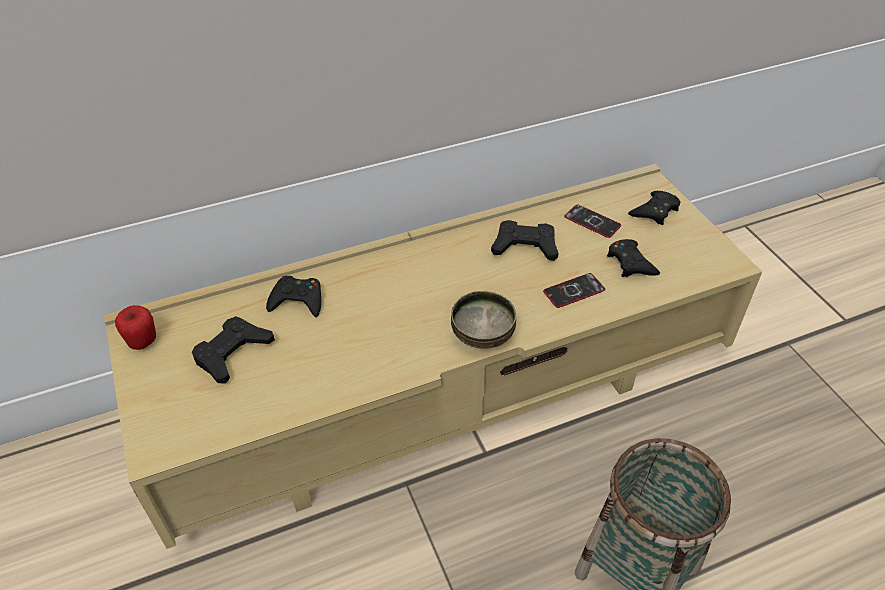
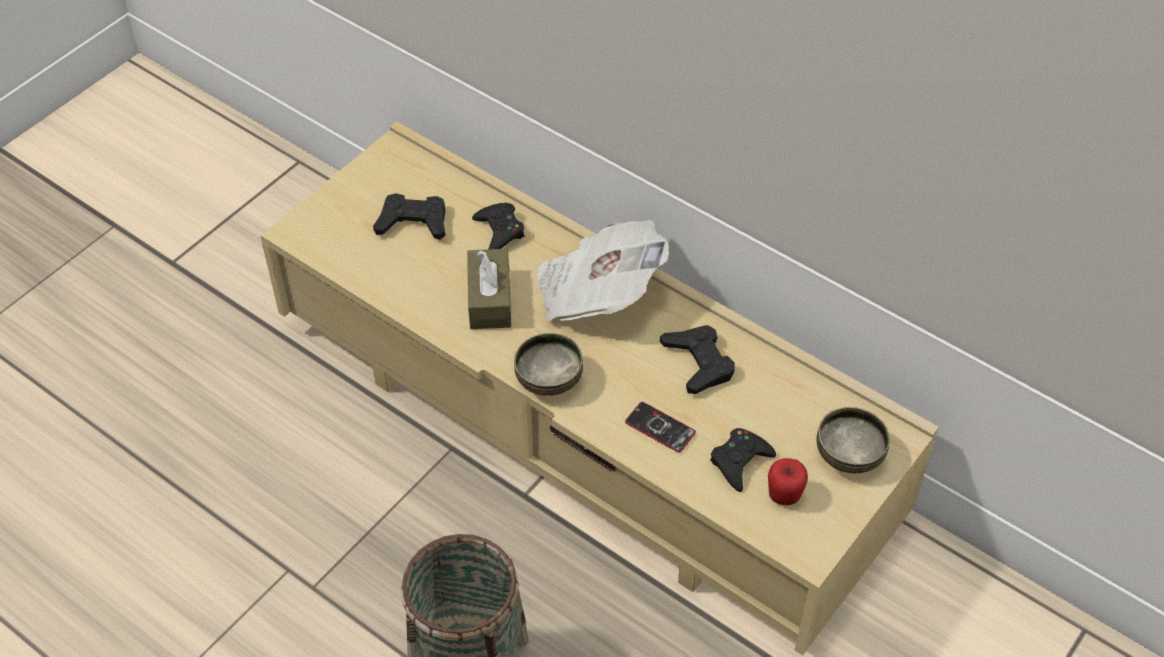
camera: 60 degrees right, 5 degrees up
(143, 342) = (387, 162): apple -> apple (784, 496)
(367, 337) = (490, 299): none -> brown tissue box
(415, 271) = (597, 293): none -> newspaper
(592, 222) = (783, 405): phone -> none
(655, 211) = (848, 456): black game controller -> bowl

